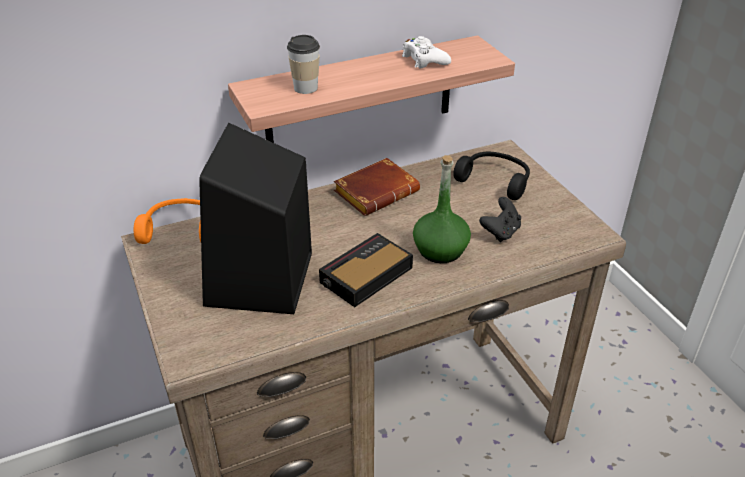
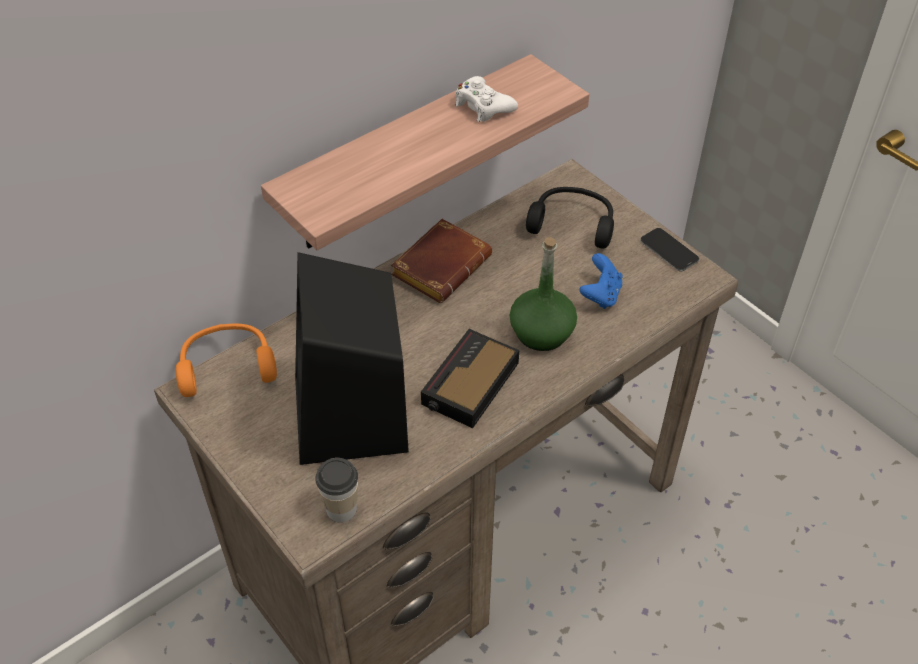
camera: 15 degrees left, 10 degrees up
(305, 88) = (360, 176): cup -> cup (341, 509)
(500, 232) = (600, 295): black game controller -> blue game controller
(571, 211) = (669, 250): none -> phone

